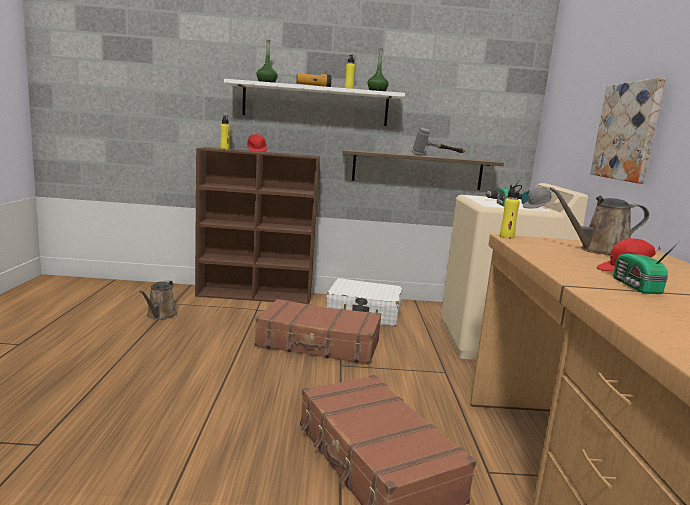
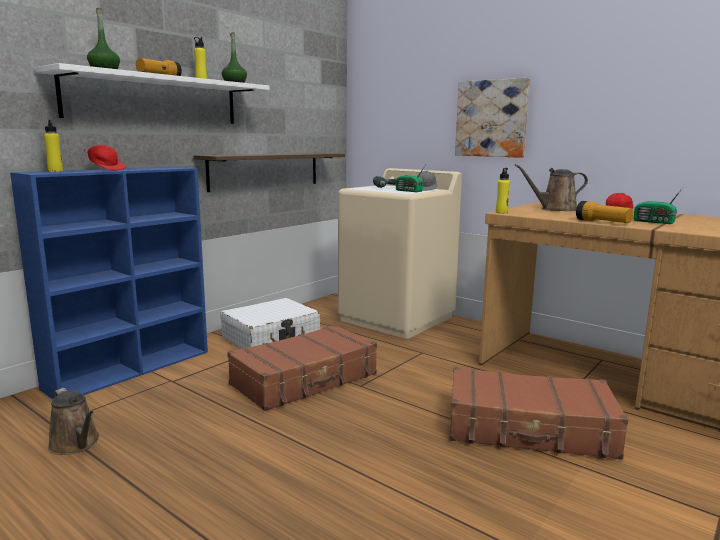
camera: 50 degrees left, 0 degrees up
(256, 295) = (132, 369): brown bookcase -> blue bookcase
(436, 156) = (291, 153): hammer -> none
(553, 267) = (602, 222): none -> flashlight
(599, 251) = (555, 209): brown watering can -> brown watering can turned 45 degrees clockwise

